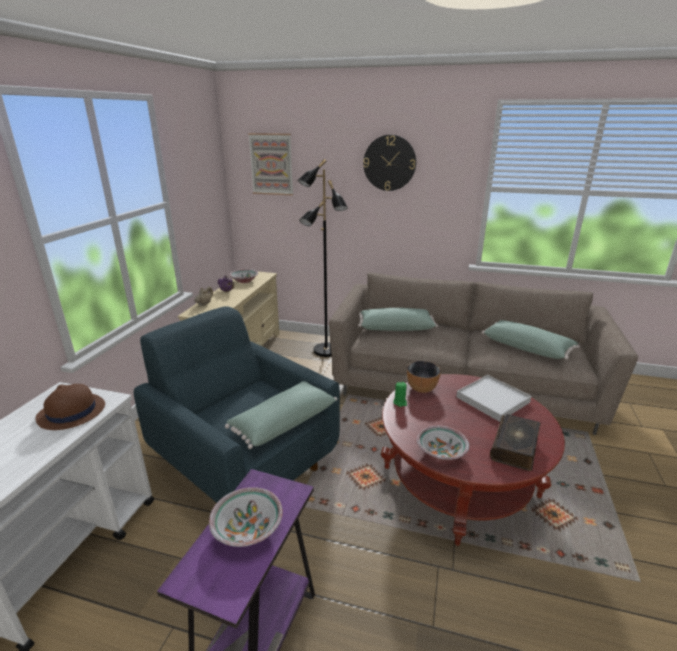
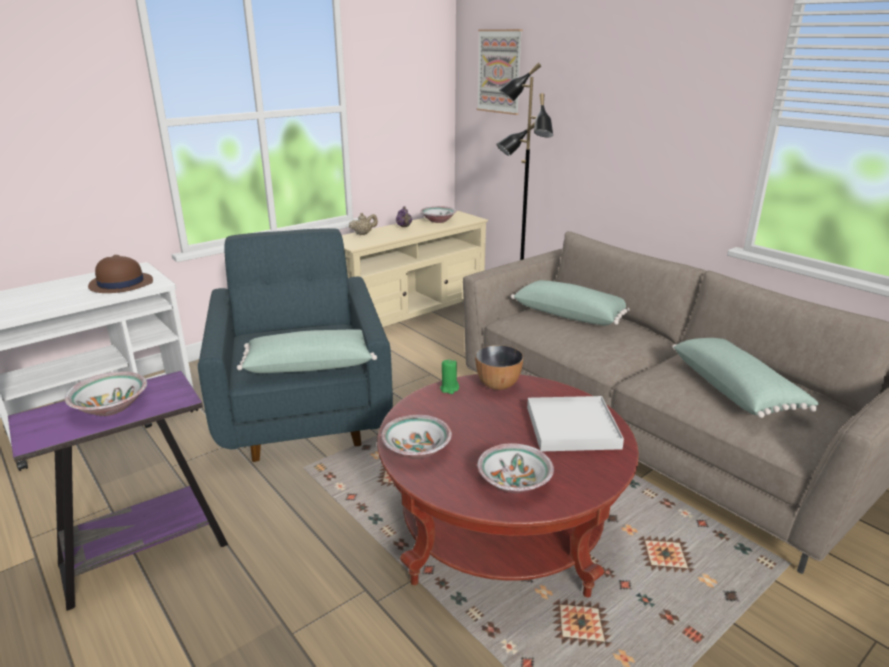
camera: 35 degrees right, 0 degrees up
(389, 163) = (634, 72): wall clock -> none
(515, 447) = (514, 483): book -> bowl

